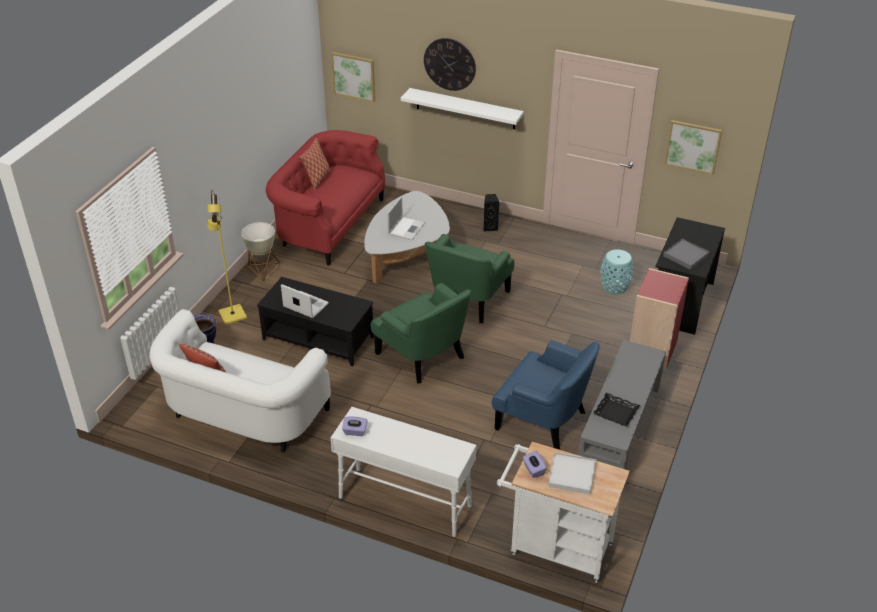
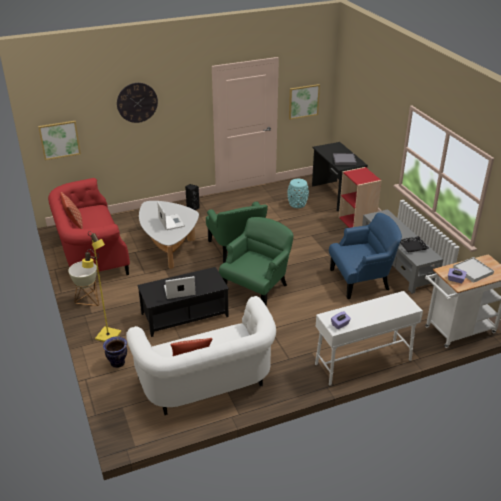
camera: 45 degrees left, 5 degrees down
(423, 355) = (257, 288): green armchair -> green armchair turned 60 degrees counterclockwise
(465, 108) = (152, 132): white shelf -> none

